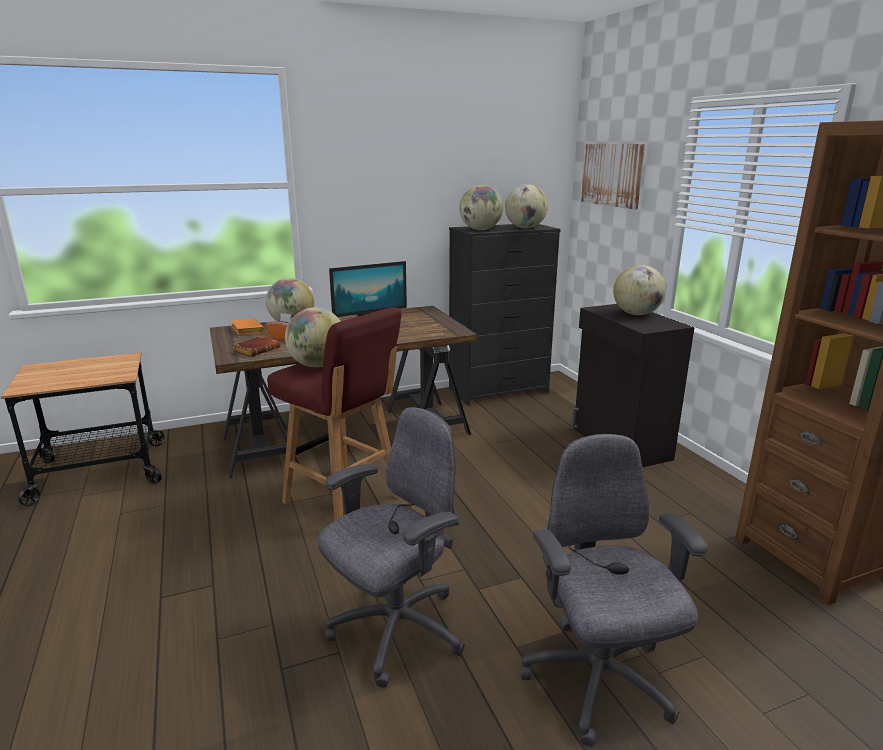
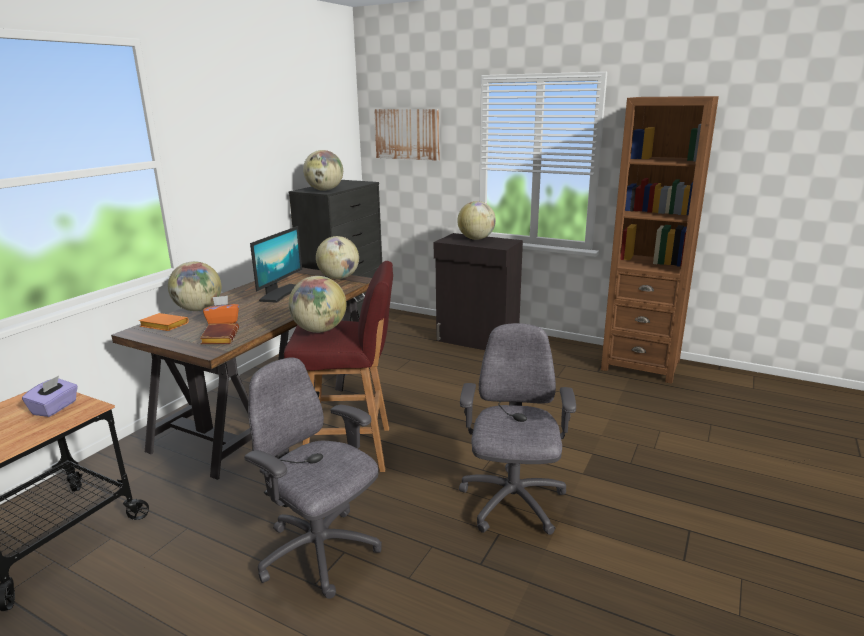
camera: 40 degrees left, 0 degrees up
(109, 370) = (55, 408): none -> purple tissue box
(525, 228) = (353, 184): globe -> globe (339, 278)
(598, 682) = (638, 467): grey office chair -> grey office chair (320, 554)

